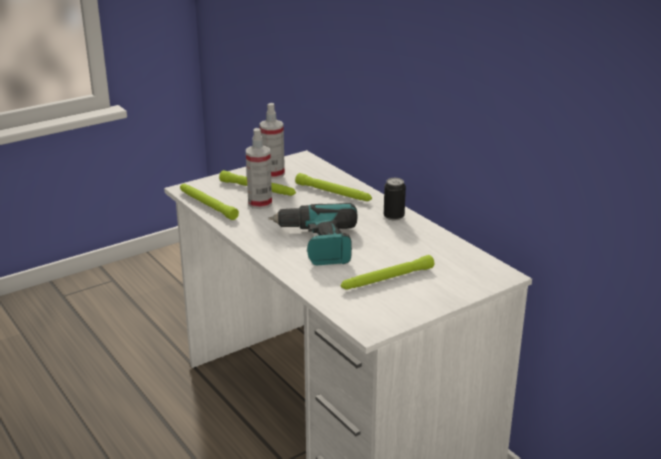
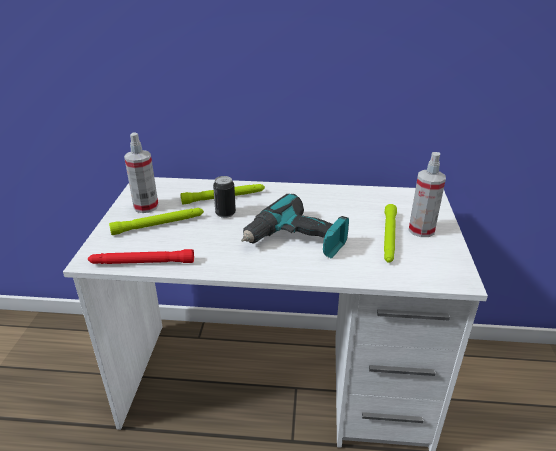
camera: 50 degrees left, 5 degrees up
(207, 205) = (141, 263): green flashlight -> red flashlight
(260, 203) = (186, 235): spray bottle -> spray bottle (421, 230)
(393, 216) = (297, 193): can -> can (225, 213)

